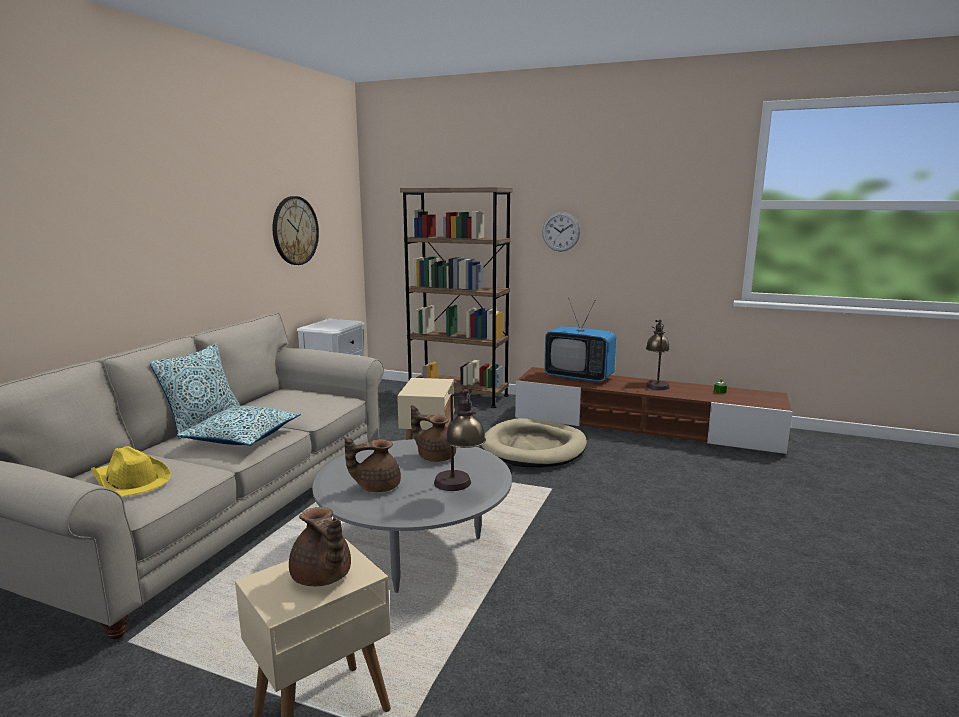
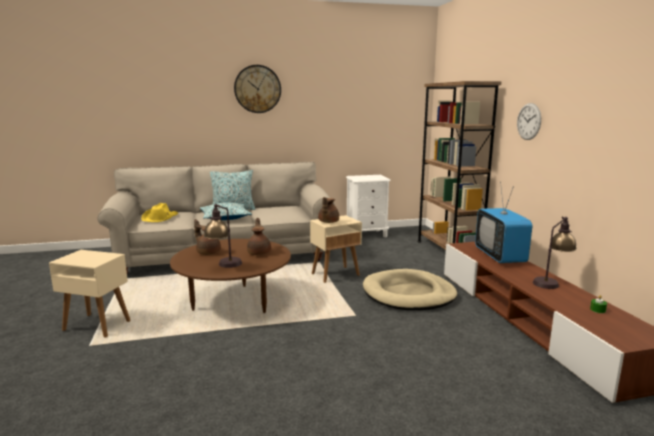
camera: 55 degrees right, 0 degrees up
(295, 230) = (357, 113): wall clock -> wall clock (257, 89)
(322, 577) = (88, 259): brown teapot -> brown teapot (328, 222)
(415, 551) = (234, 303): grey coffee table -> brown coffee table

